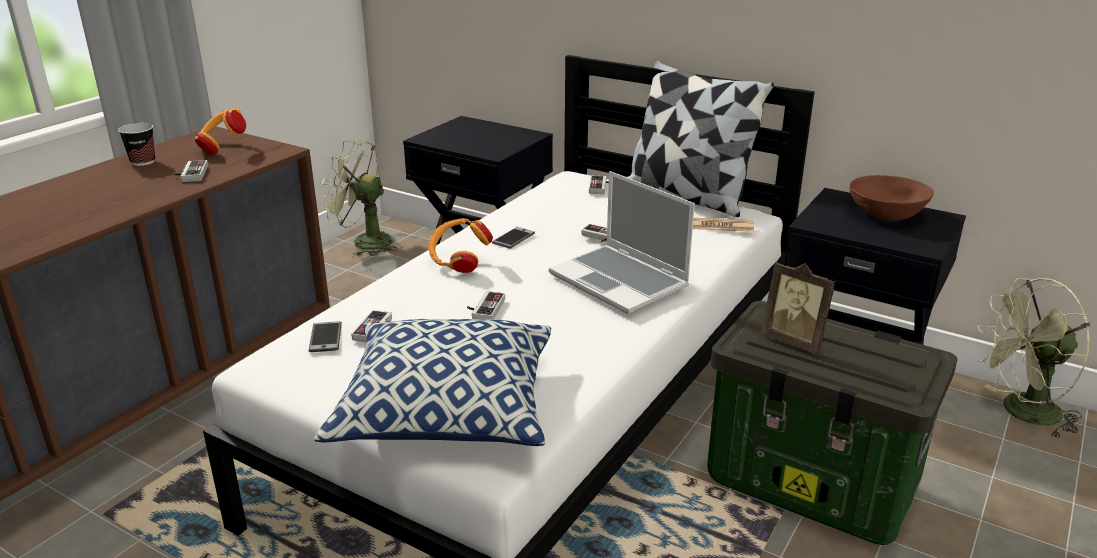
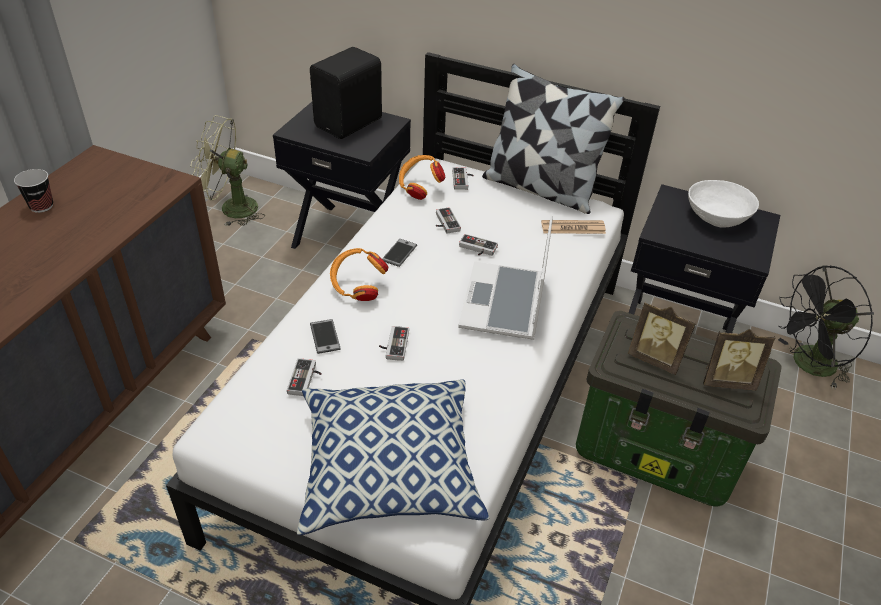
camera: 10 degrees left, 15 degrees up
(190, 174) = (96, 222): game controller -> game controller (444, 223)
(222, 147) = (114, 180): orange headphones -> orange headphones (419, 189)
(325, 337) = (262, 392): phone -> phone (325, 337)
(487, 135) = (350, 123): none -> black speaker
(620, 281) = (504, 303): laptop -> laptop turned 60 degrees clockwise
(883, 364) = (727, 380): none -> picture frame
(887, 214) = (717, 217): brown bowl -> white bowl
(1021, 413) = (807, 365): green fan -> black fan

